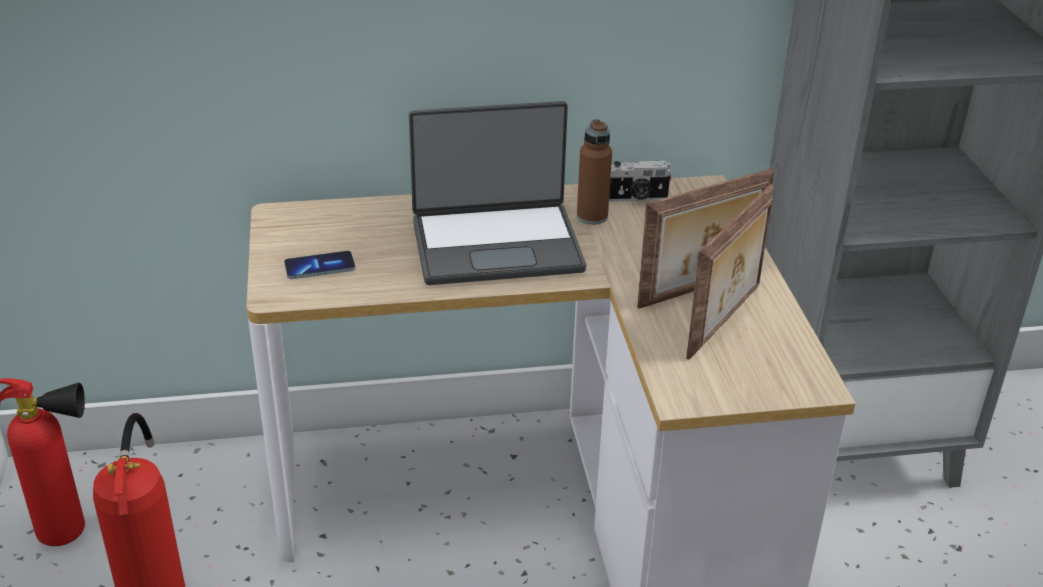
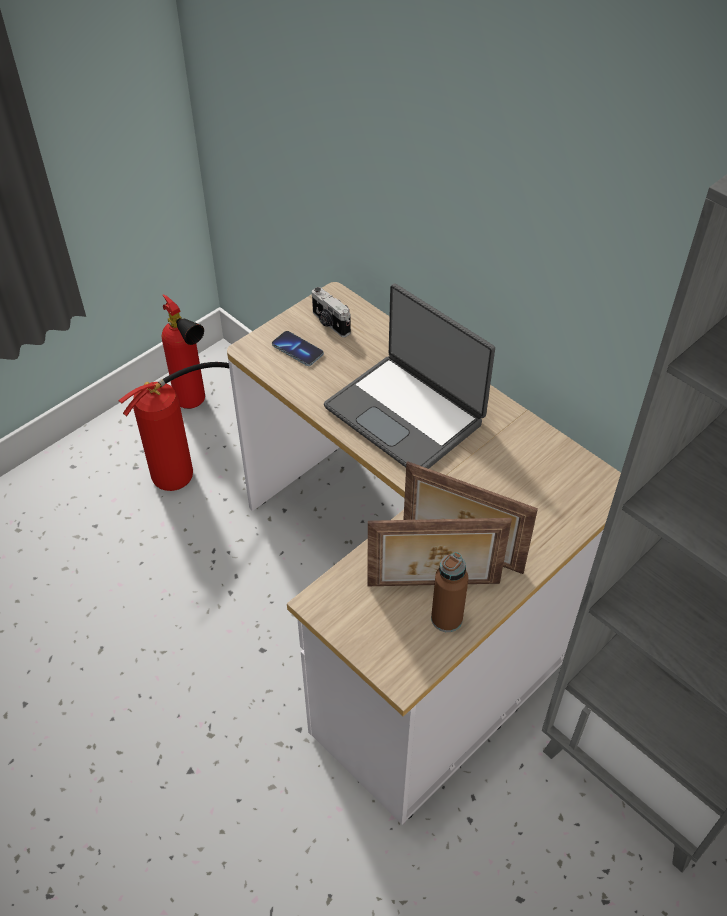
camera: 55 degrees right, 15 degrees up
(592, 216) = (494, 443): brown bottle -> brown bottle (446, 618)
(637, 198) = (547, 454): camera -> camera (330, 323)

